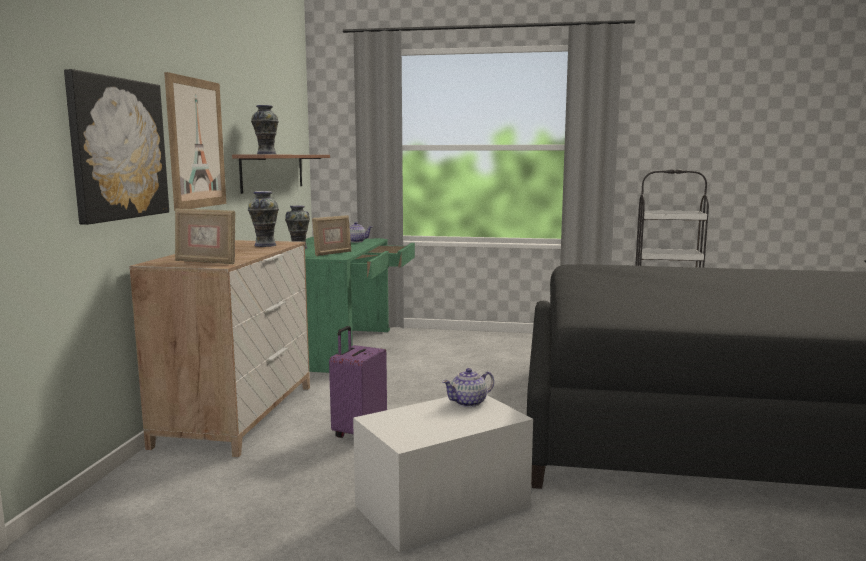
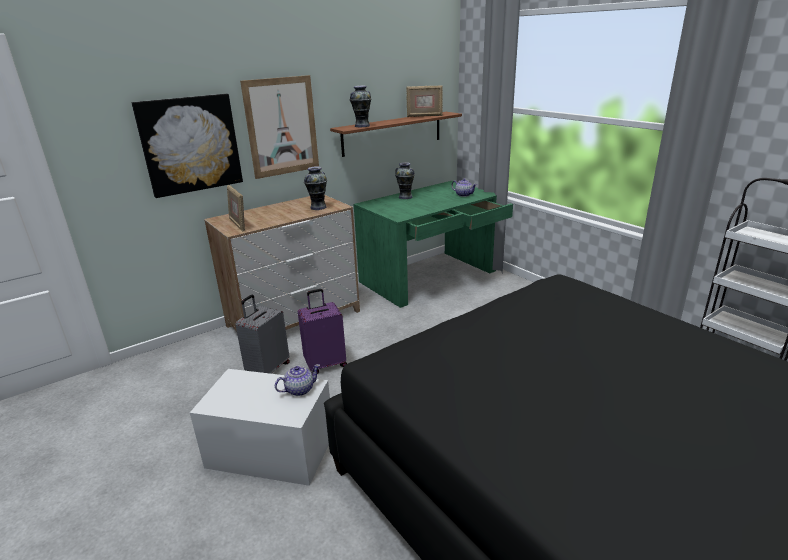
camera: 45 degrees right, 15 degrees up
(297, 459) = (267, 369): none -> grey suitcase
(332, 253) = (408, 210): picture frame -> picture frame (424, 116)
(469, 402) = (299, 390): teapot -> teapot turned 135 degrees clockwise

